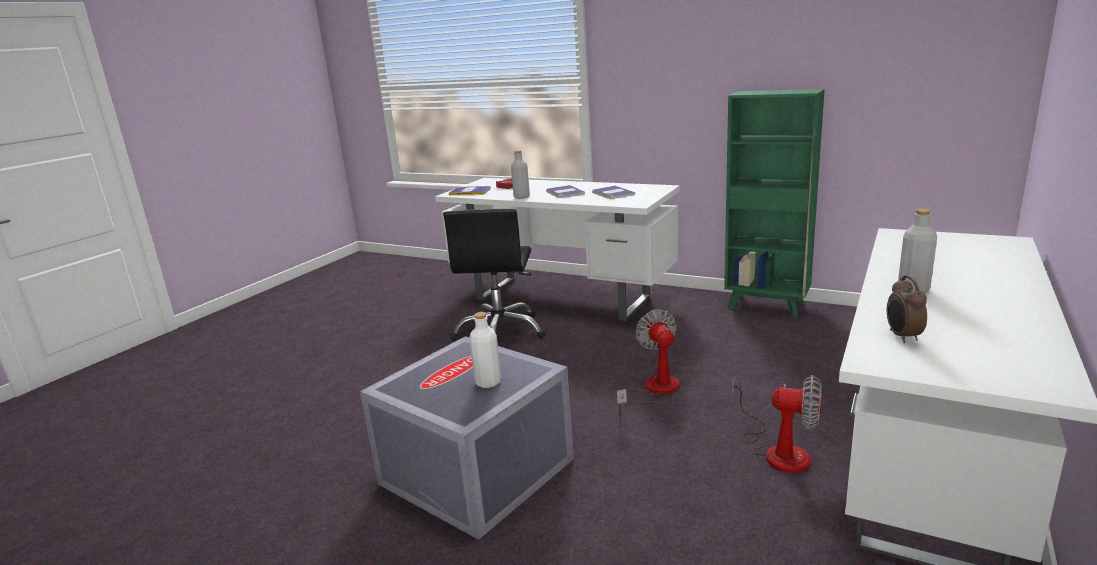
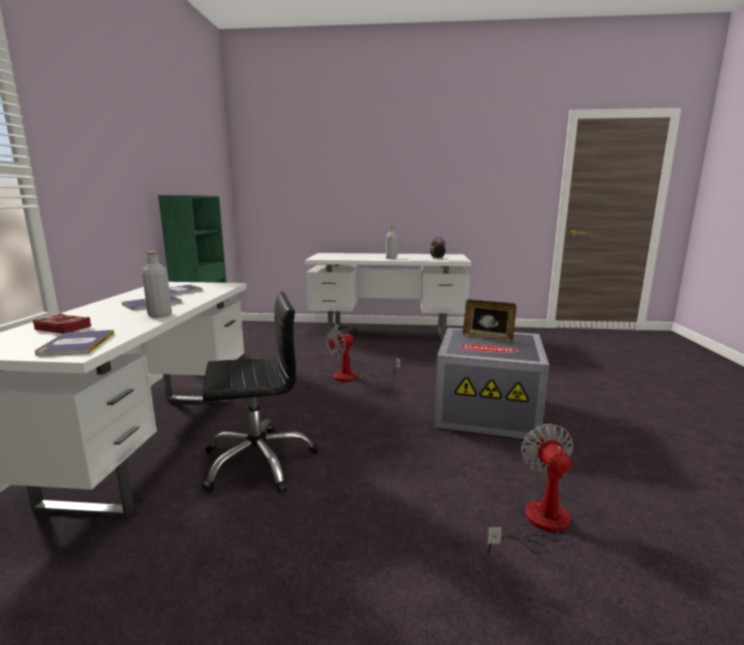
camera: 115 degrees left, 5 degrees down
(488, 382) = (487, 338): white bottle -> picture frame
(778, 450) = (394, 350): fan -> fan (537, 524)

